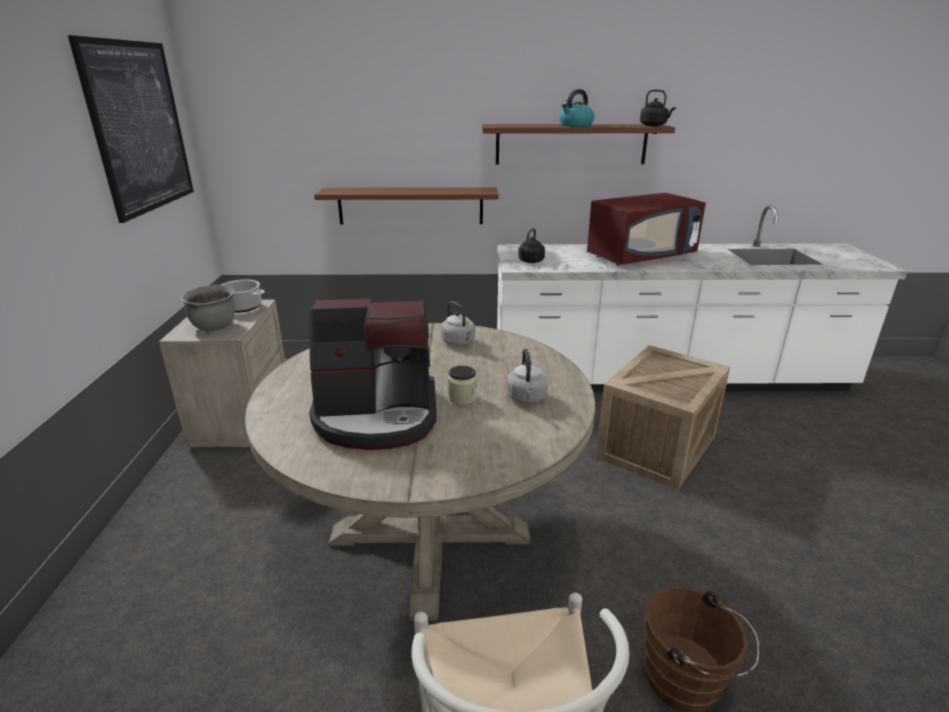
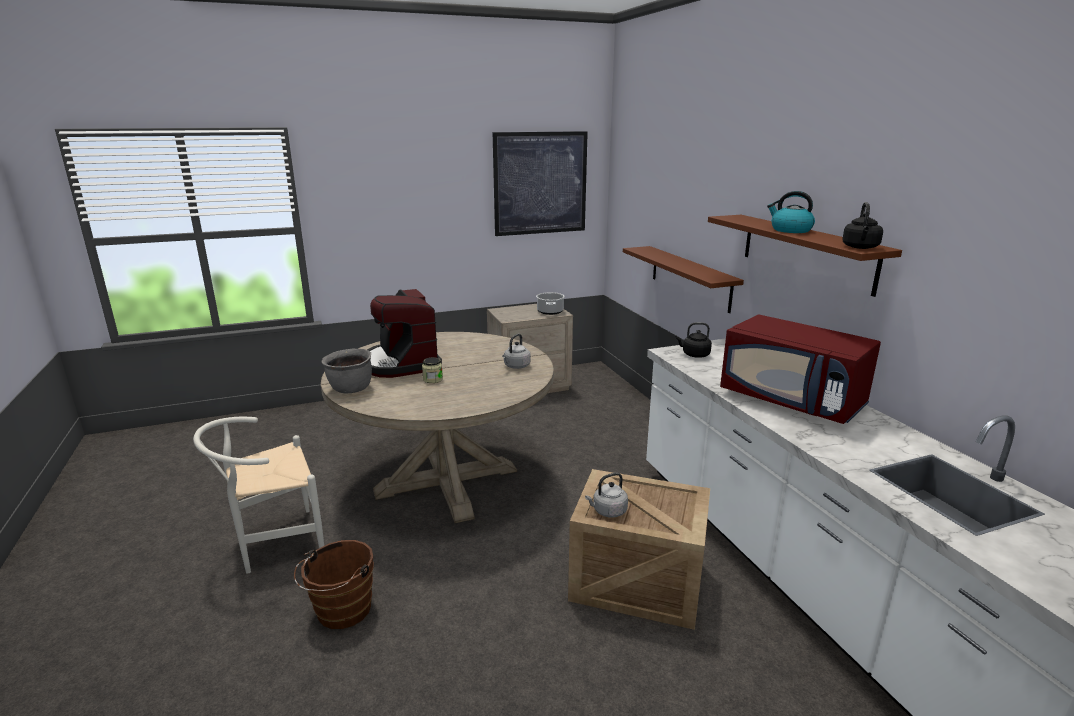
camera: 70 degrees right, 5 degrees down
(215, 327) = (515, 313): grey cooking pot -> grey cooking pot (351, 389)
(526, 398) = (441, 397): grey kettle -> grey kettle (608, 511)

